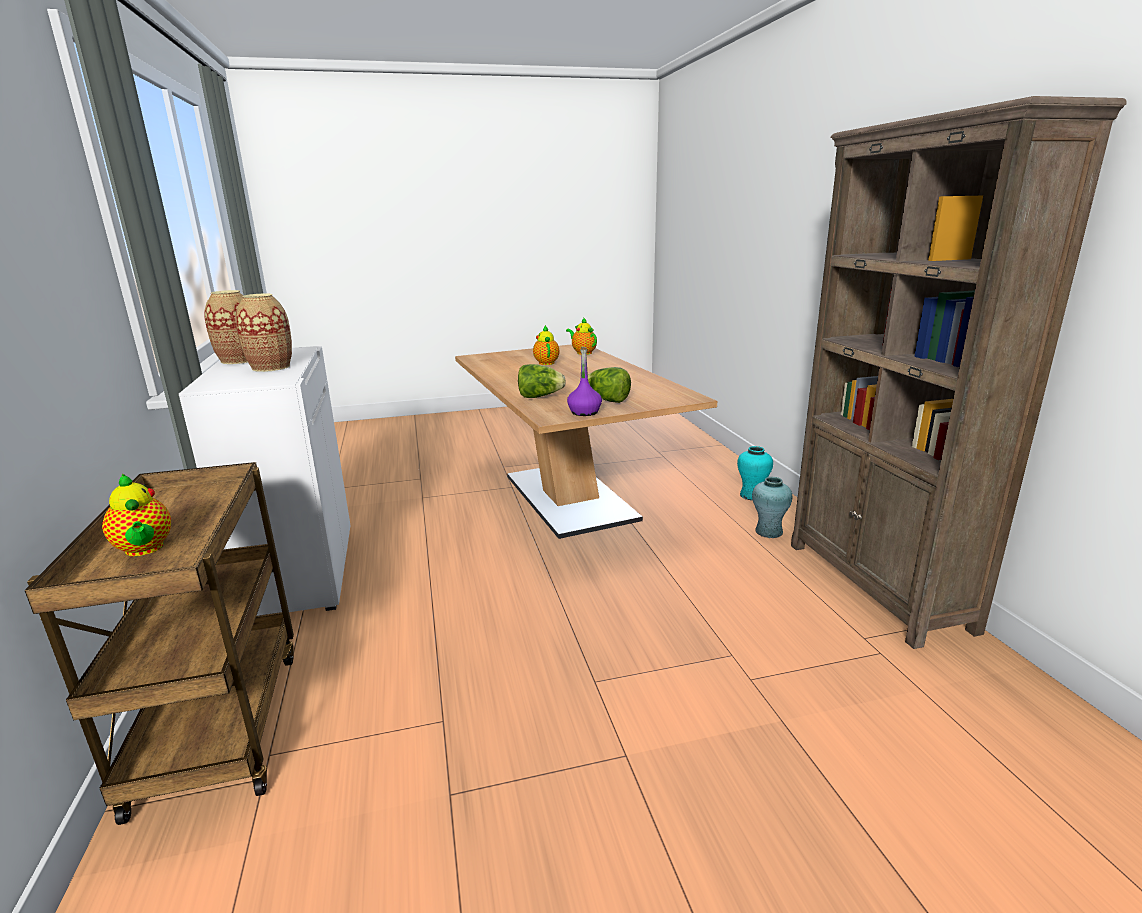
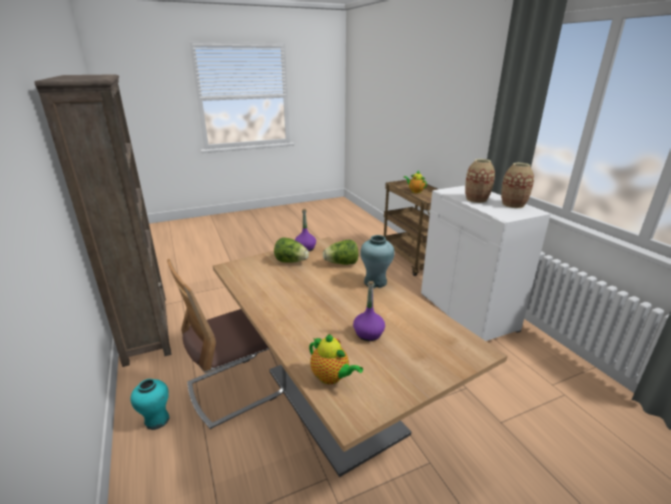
camera: 170 degrees right, 5 degrees up
(546, 362) = (368, 334): teapot -> purple bottle
(679, 511) = (236, 388): none -> chair
(768, 531) = (177, 367): turquoise vase -> turquoise vase (375, 282)

